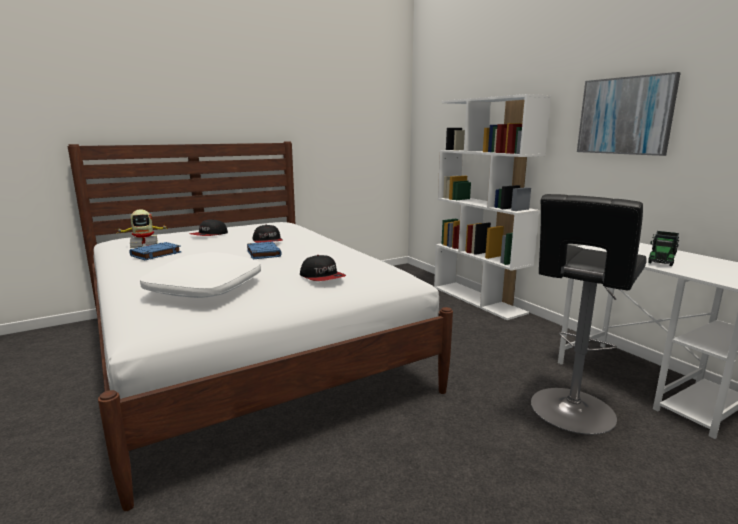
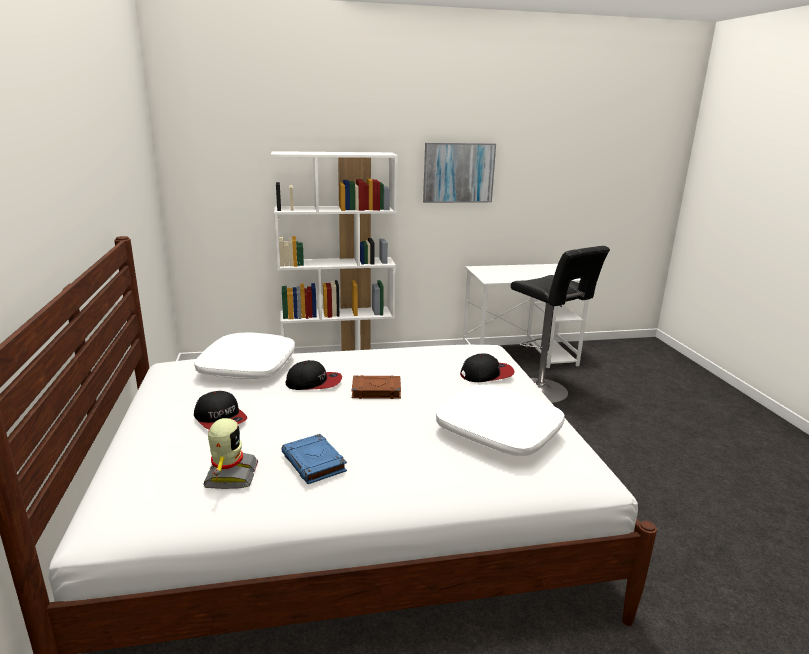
camera: 70 degrees left, 5 degrees up
(263, 253) = (375, 391): blue book -> brown book
(285, 230) = (247, 367): none -> white pillow
(662, 259) = (526, 273): toy truck -> none

